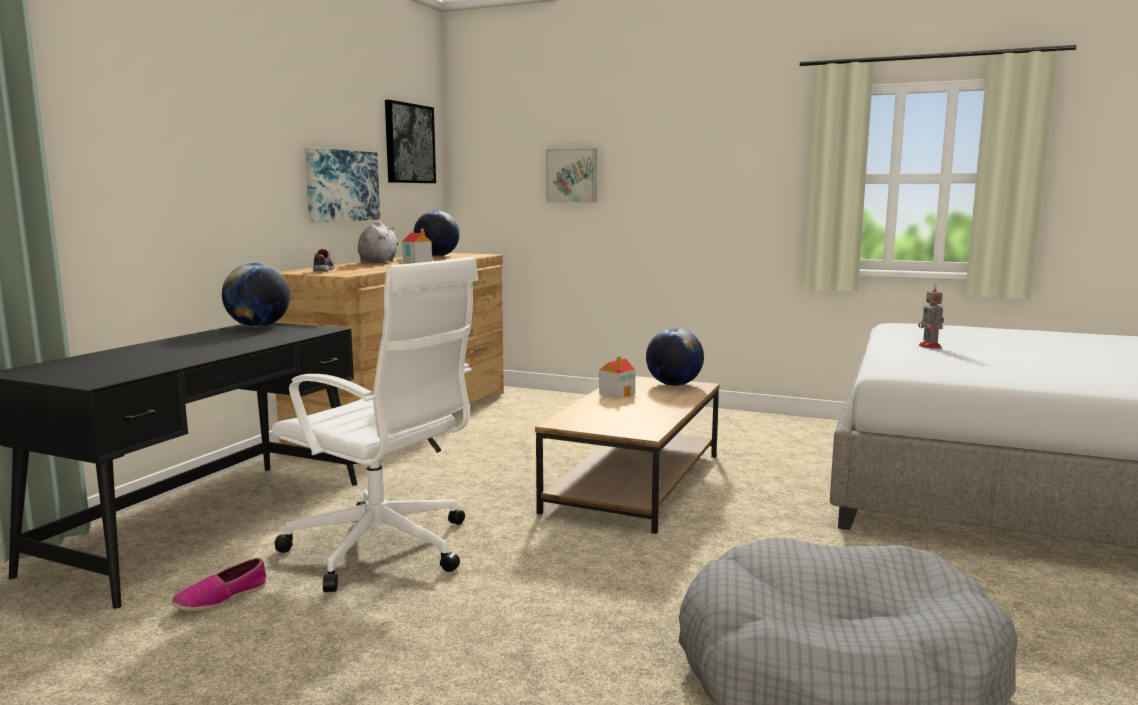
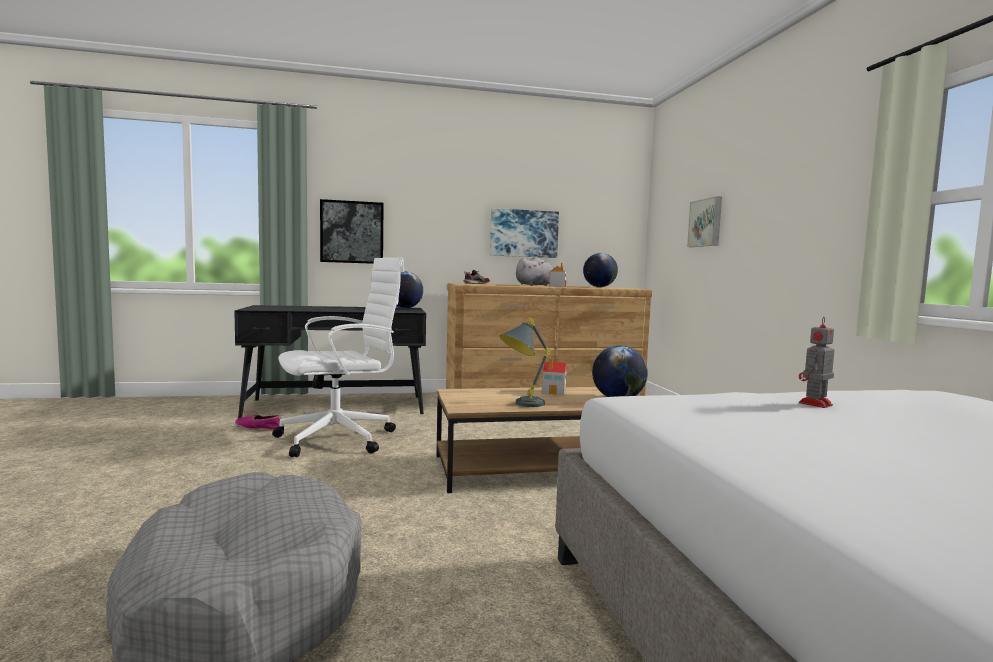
camera: 55 degrees right, 5 degrees down
(383, 550) = (340, 438): white office chair -> white office chair turned 120 degrees counterclockwise
(409, 143) = (601, 206): picture -> picture (352, 232)
(656, 413) = (521, 404): none -> grey table lamp

